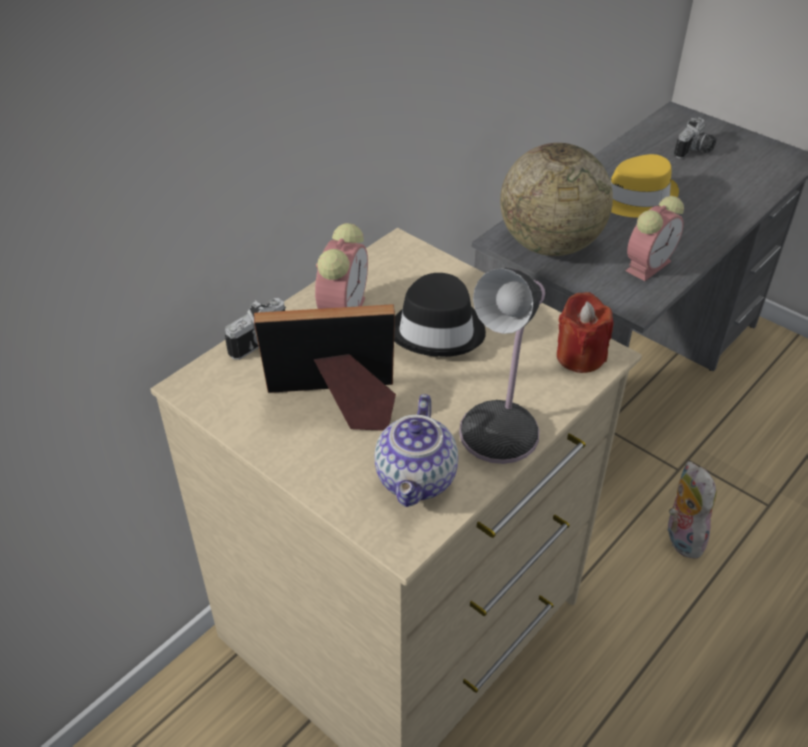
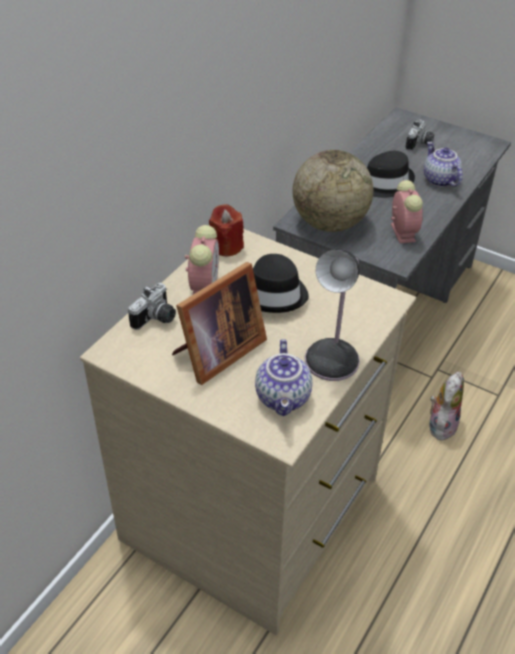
camera: 10 degrees left, 0 degrees up
(337, 404) = (216, 353): picture frame -> picture frame turned 150 degrees clockwise
(580, 356) = (375, 302): red candle -> red candle (227, 246)
(635, 198) = (384, 183): yellow hat -> black hat
(649, 265) = (402, 231): alarm clock -> alarm clock turned 45 degrees counterclockwise
(680, 536) = (441, 424): plush toy -> plush toy turned 45 degrees clockwise
(713, 200) = (439, 180): none -> teapot

